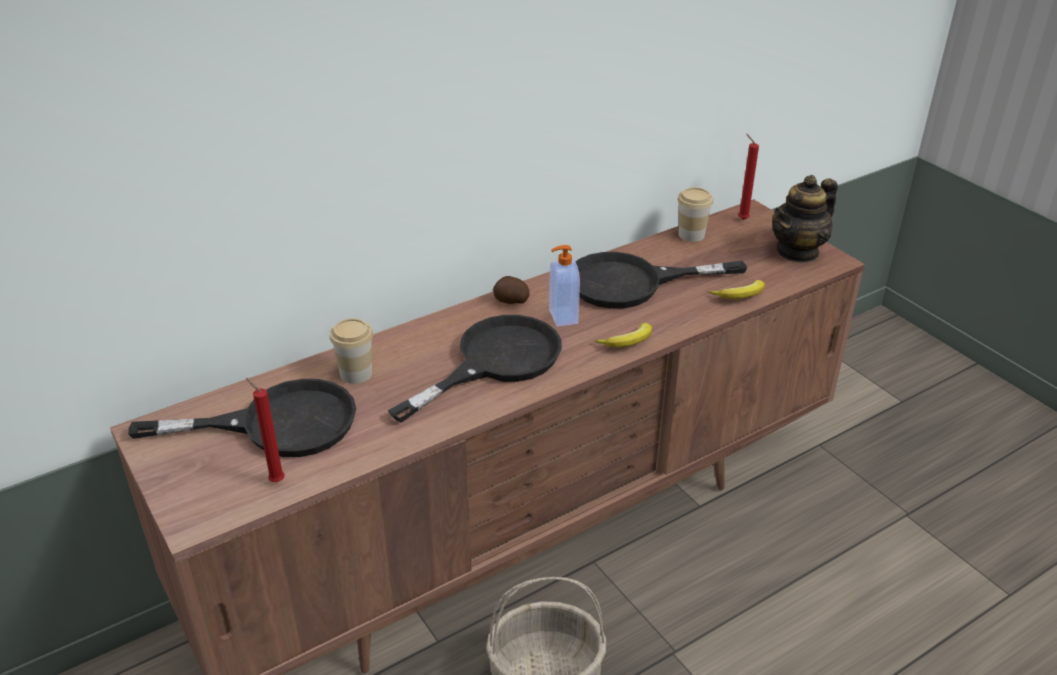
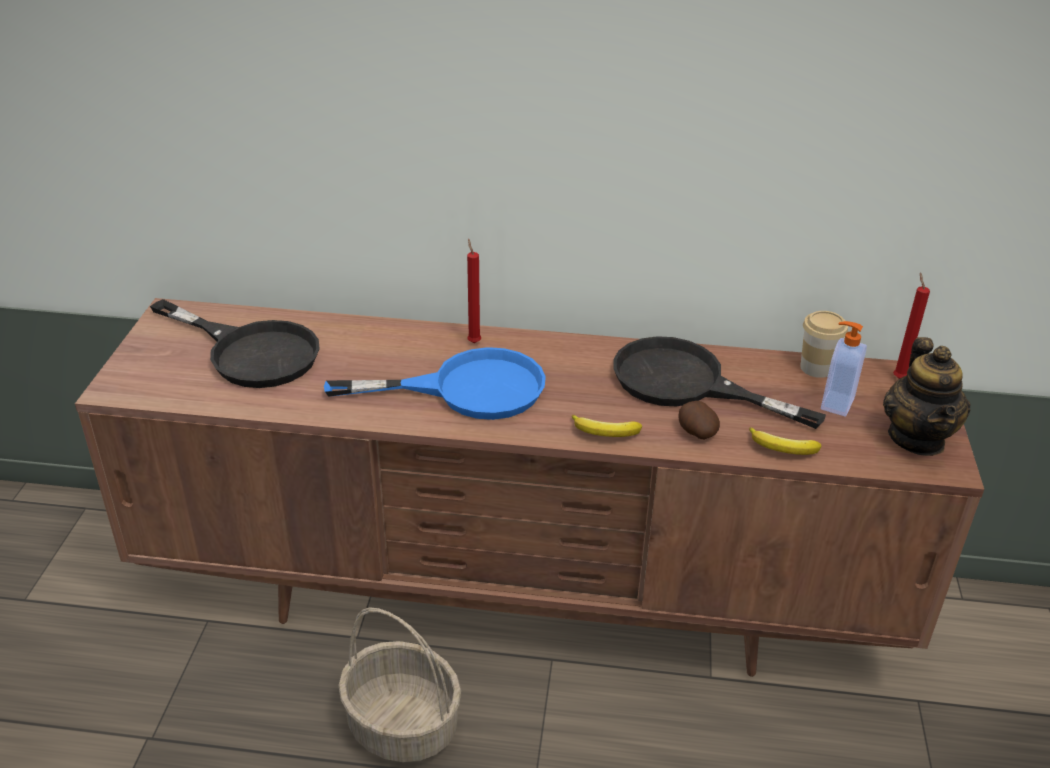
camera: 40 degrees right, 0 degrees up
(275, 480) = (195, 390): red candle -> red candle (473, 341)
(356, 373) = (352, 343): cup -> none
(495, 362) = (467, 389): black frying pan -> blue frying pan
(511, 302) = (552, 347): potato -> potato (696, 432)
(562, 317) = (577, 381): soap dispenser -> soap dispenser (836, 403)
(798, 251) = (917, 438): teapot -> teapot turned 90 degrees counterclockwise

